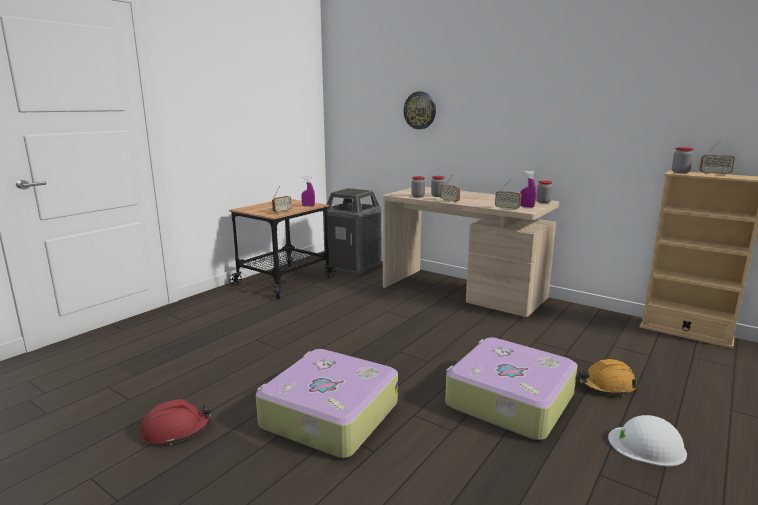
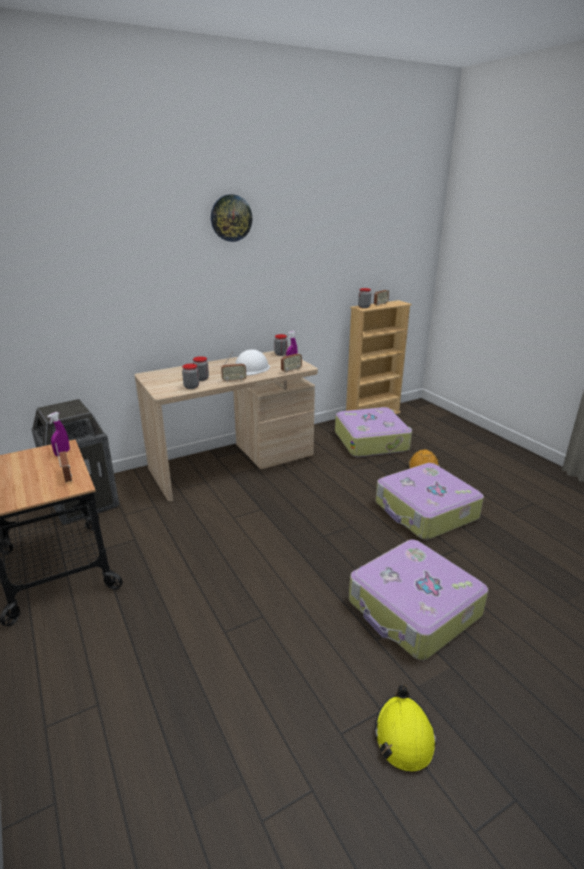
camera: 65 degrees left, 10 degrees up
(176, 430) = (404, 736): red hard hat -> yellow hard hat
(420, 110) = (116, 282): wall clock -> wall clock (231, 218)
(617, 343) = (371, 441): none -> suitcase
(647, 445) = (489, 485): white hard hat -> white hard hat (250, 368)

